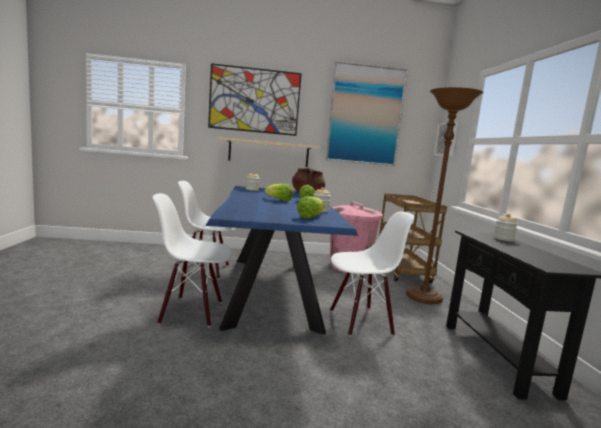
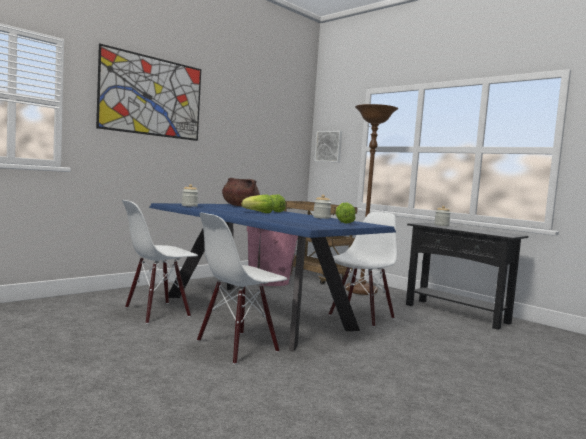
camera: 40 degrees left, 5 degrees down
(269, 153) = (169, 161): beige shelf -> none
(365, 115) = (258, 120): picture -> none

